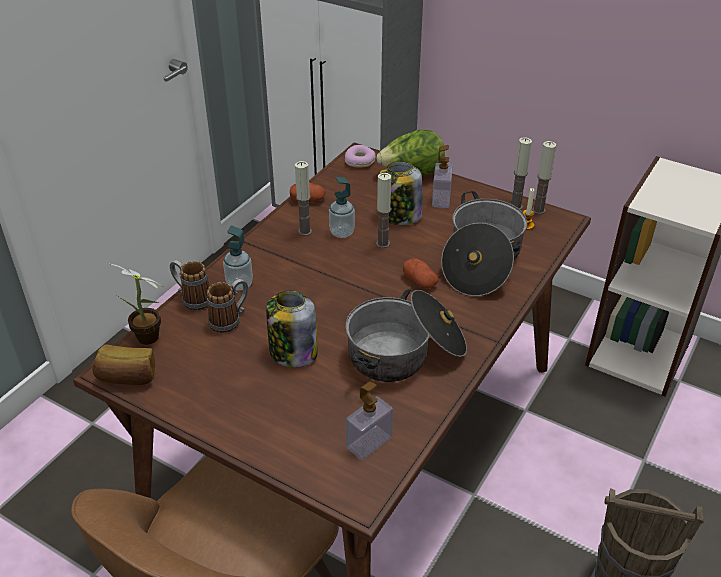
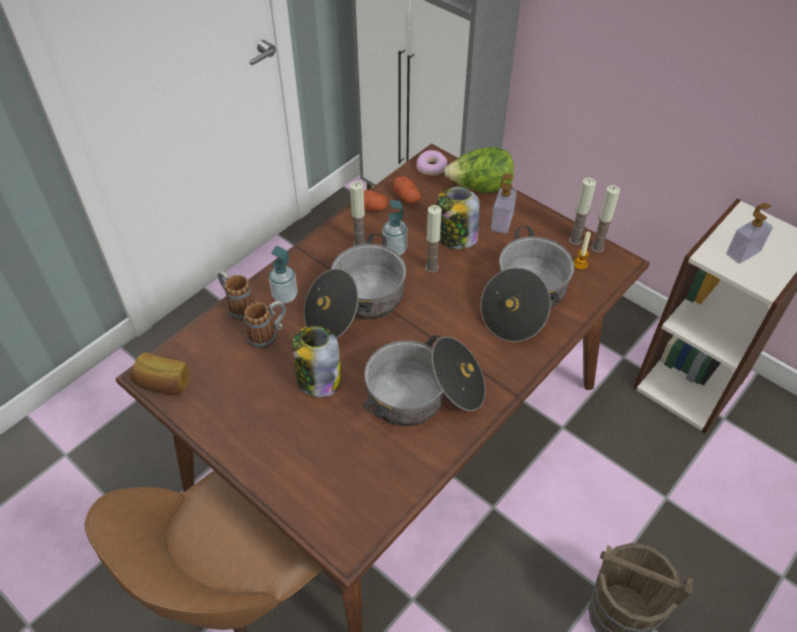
camera: 10 degrees right, 10 degrees up
(150, 339) = (191, 346): potted plant -> none
(315, 284) = (356, 305): none -> cooking pot
(369, 443) = (367, 488): soap dispenser -> soap dispenser (743, 252)
(420, 281) = (457, 316): potato -> potato (406, 196)

